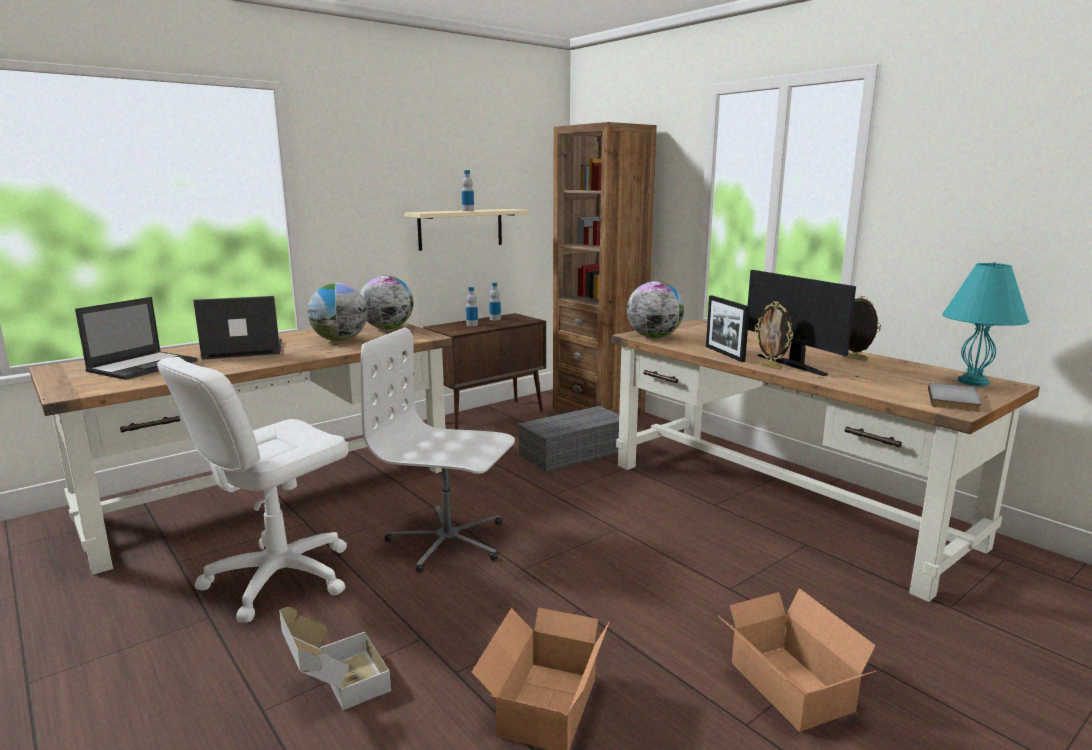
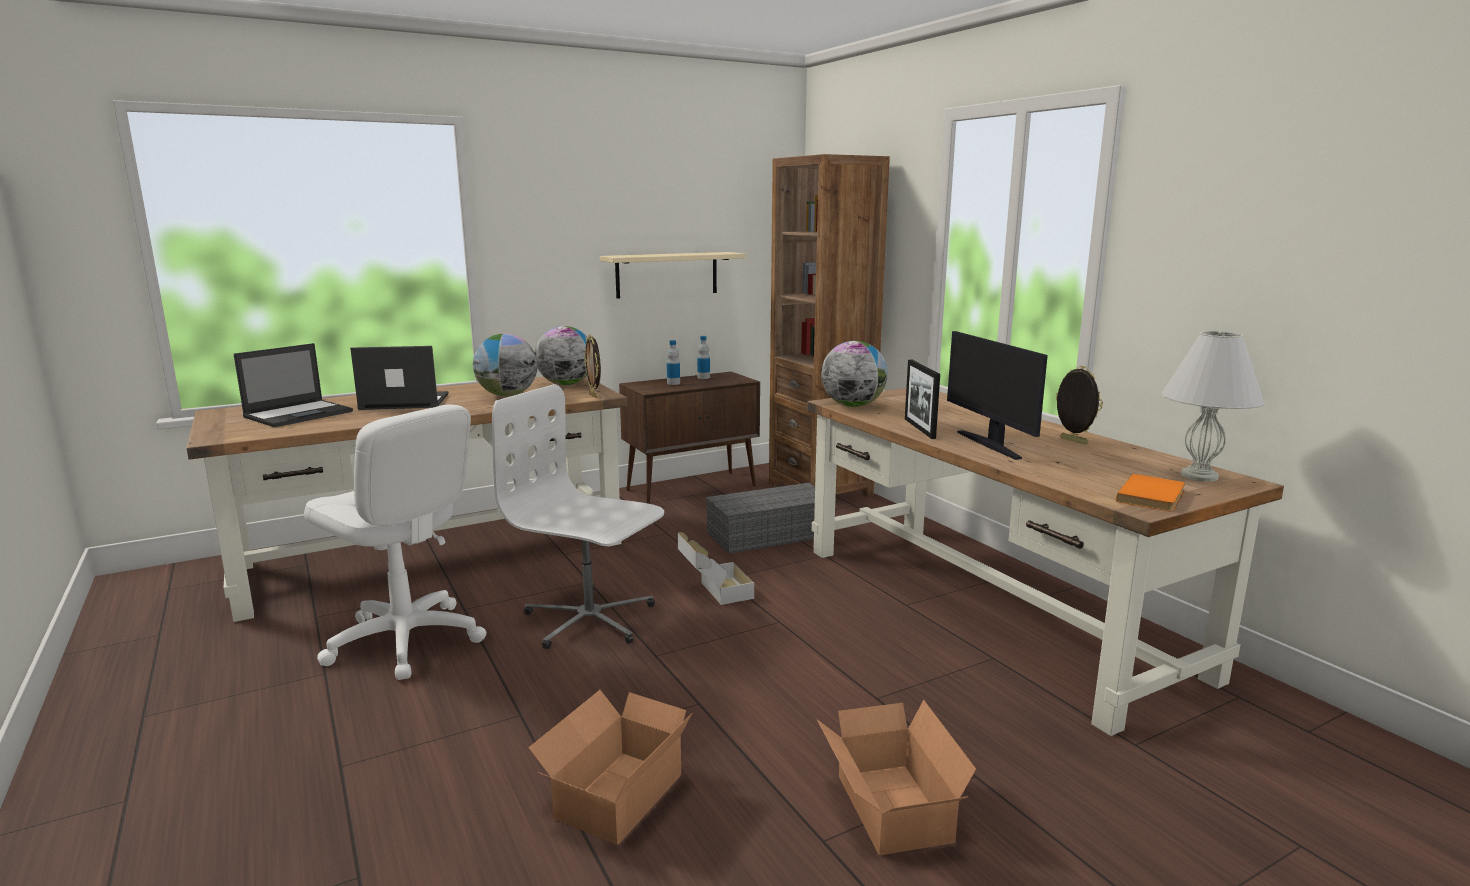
camera: 10 degrees right, 0 degrees up
(279, 578) = (405, 641): white office chair -> white office chair turned 105 degrees counterclockwise
(335, 686) = (417, 752): cardboard box -> cardboard box (713, 593)
(468, 211) = (672, 254): bottle -> none
(771, 366) = (961, 446): picture frame -> picture frame (594, 396)
(955, 400) = (1154, 496): grey book -> orange book
(972, 382) = (1198, 476): turquoise table lamp -> white table lamp

